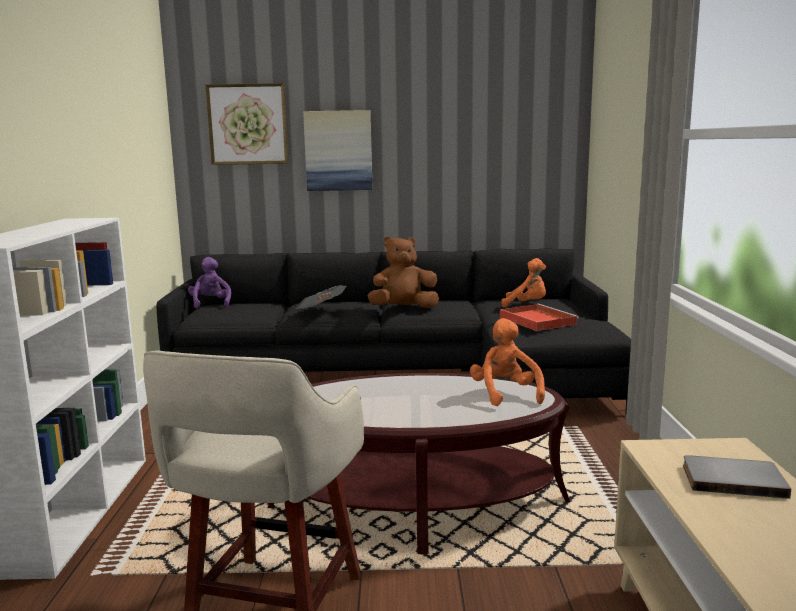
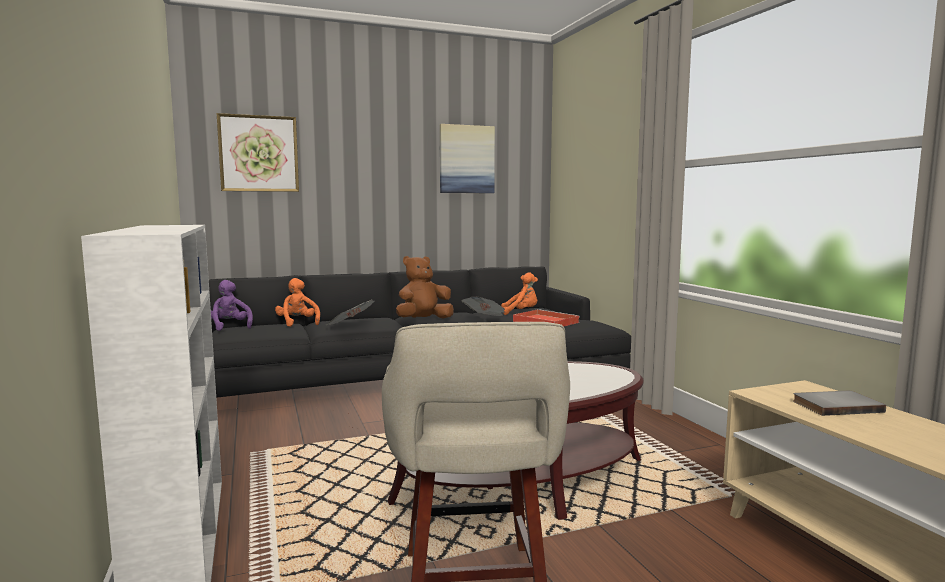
camera: 20 degrees left, 5 degrees down
(338, 151) = (346, 181): picture -> picture (466, 159)
(473, 311) = (485, 319): none -> newspaper
(505, 394) = (590, 372): orange plush toy -> orange plush toy (298, 323)

